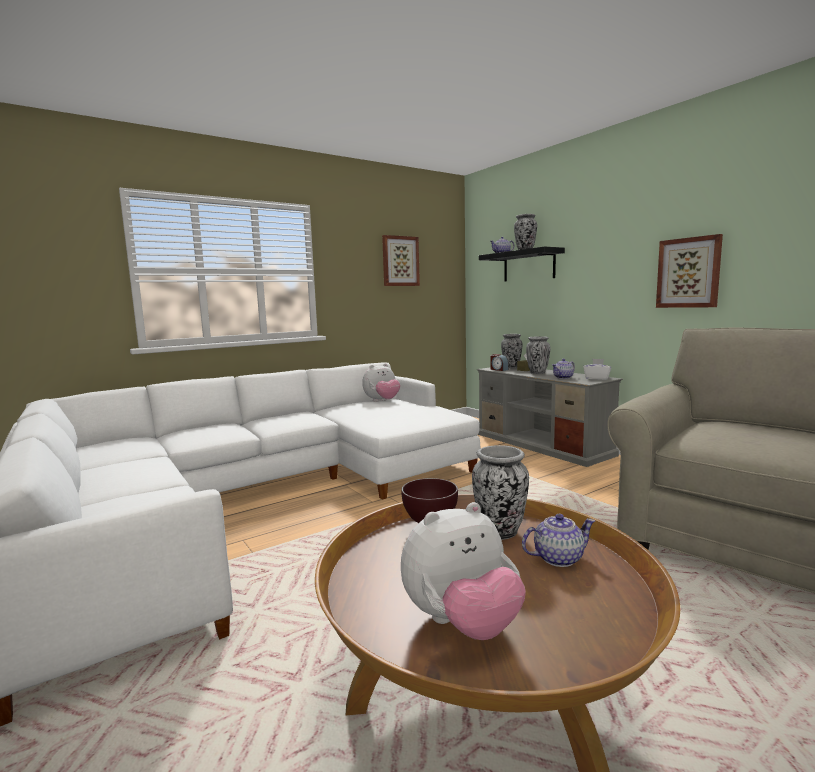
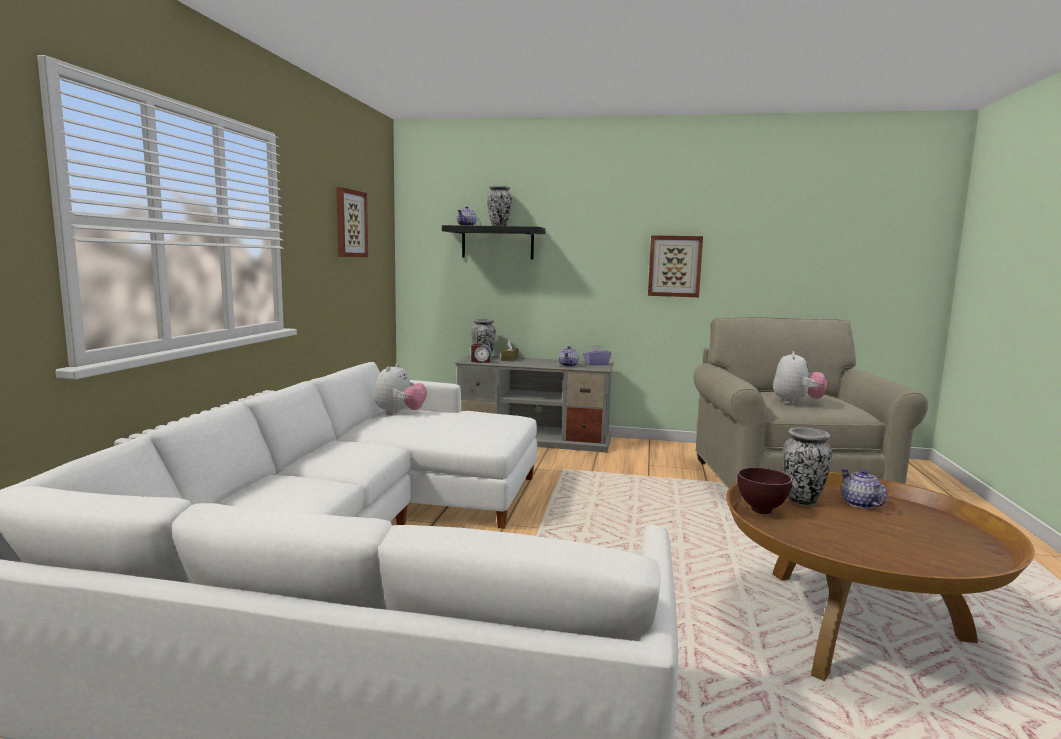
camera: 45 degrees left, 0 degrees up
(462, 624) = (919, 553): plush toy -> plush toy (796, 402)
(537, 373) = (530, 362): vase -> none
(557, 558) = (860, 504): teapot -> teapot turned 45 degrees counterclockwise
(597, 378) = (596, 364): white tissue box -> purple tissue box

